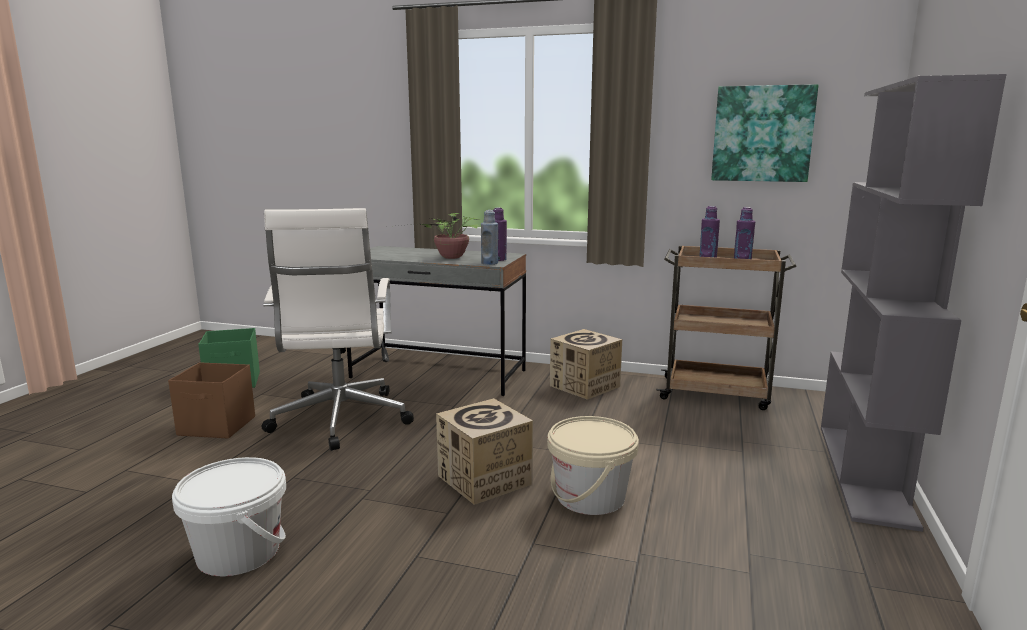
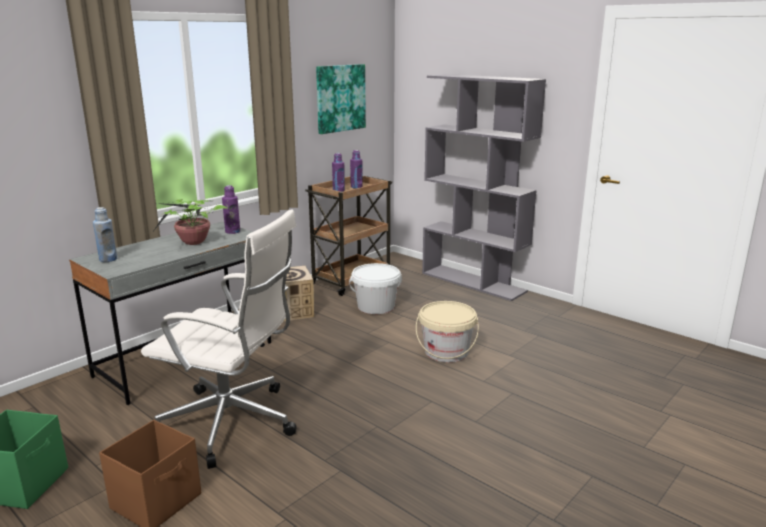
camera: 65 degrees left, 5 degrees up
(239, 552) = (427, 495): white bucket -> white bucket (376, 306)
(484, 480) = (399, 379): cardboard box -> none
(489, 263) = (243, 236): blue bottle -> blue bottle (108, 259)

